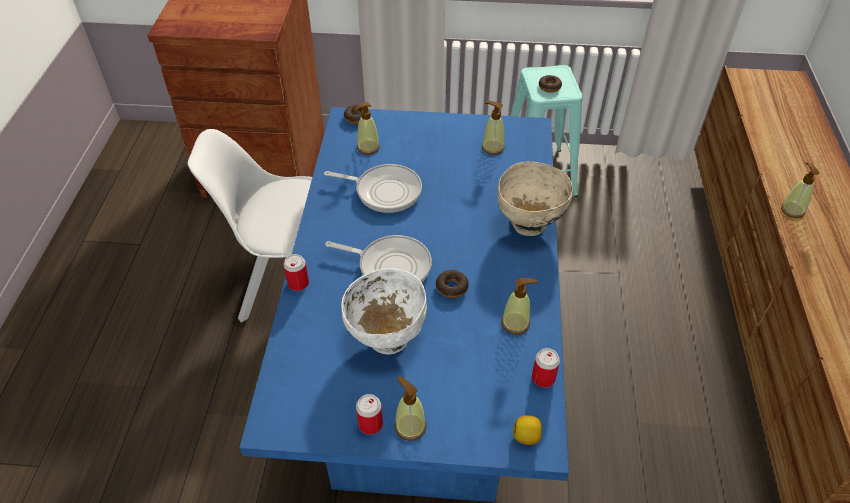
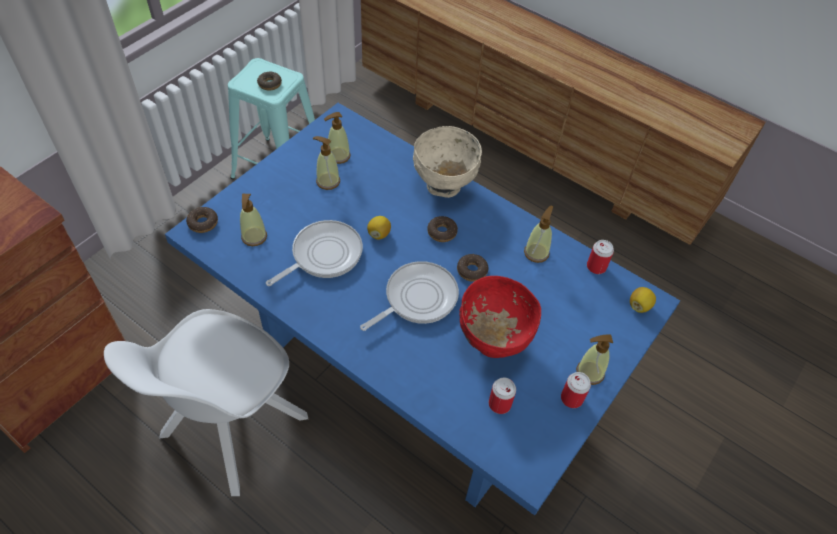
camera: 60 degrees left, 5 degrees up
(298, 283) = (384, 377): can -> can (499, 404)
(387, 337) = (492, 341): white bowl -> red bowl
(435, 211) = (379, 234): none -> lemon
(475, 247) = (442, 232): none -> donut
(792, 210) = (525, 53): soap dispenser -> soap dispenser (328, 181)

